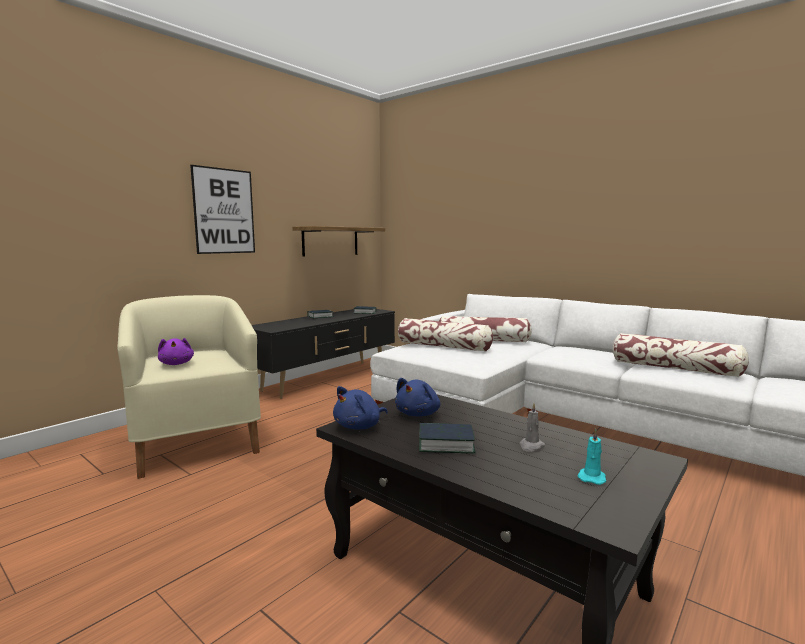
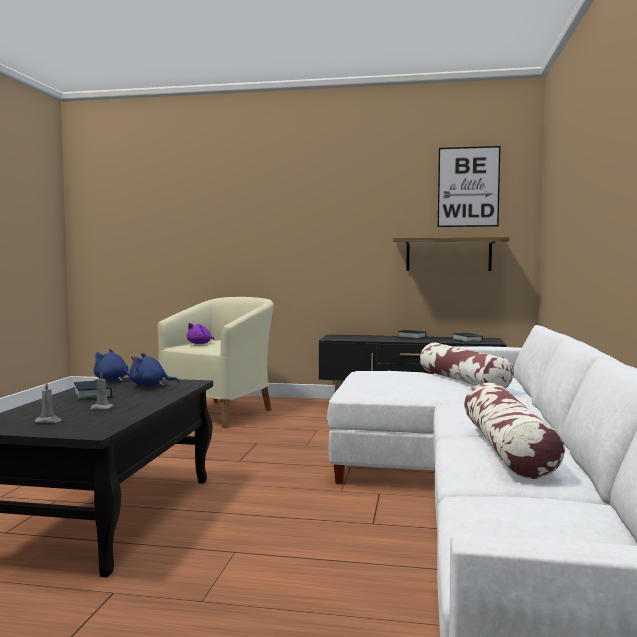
camera: 60 degrees right, 5 degrees down
(224, 211) = (319, 227): picture -> picture (468, 187)
(444, 346) = (401, 375): pillow -> none
(592, 477) = (49, 421): turquoise candle -> grey candle

